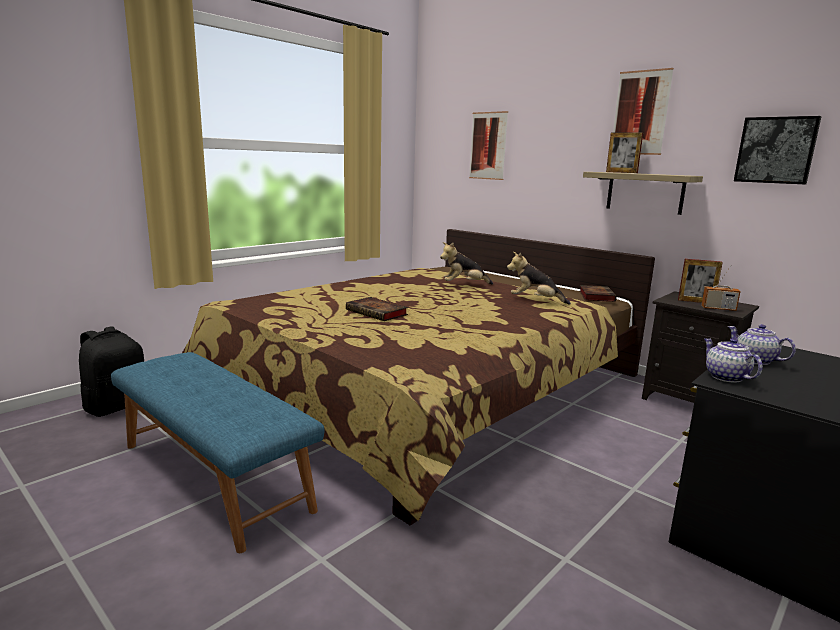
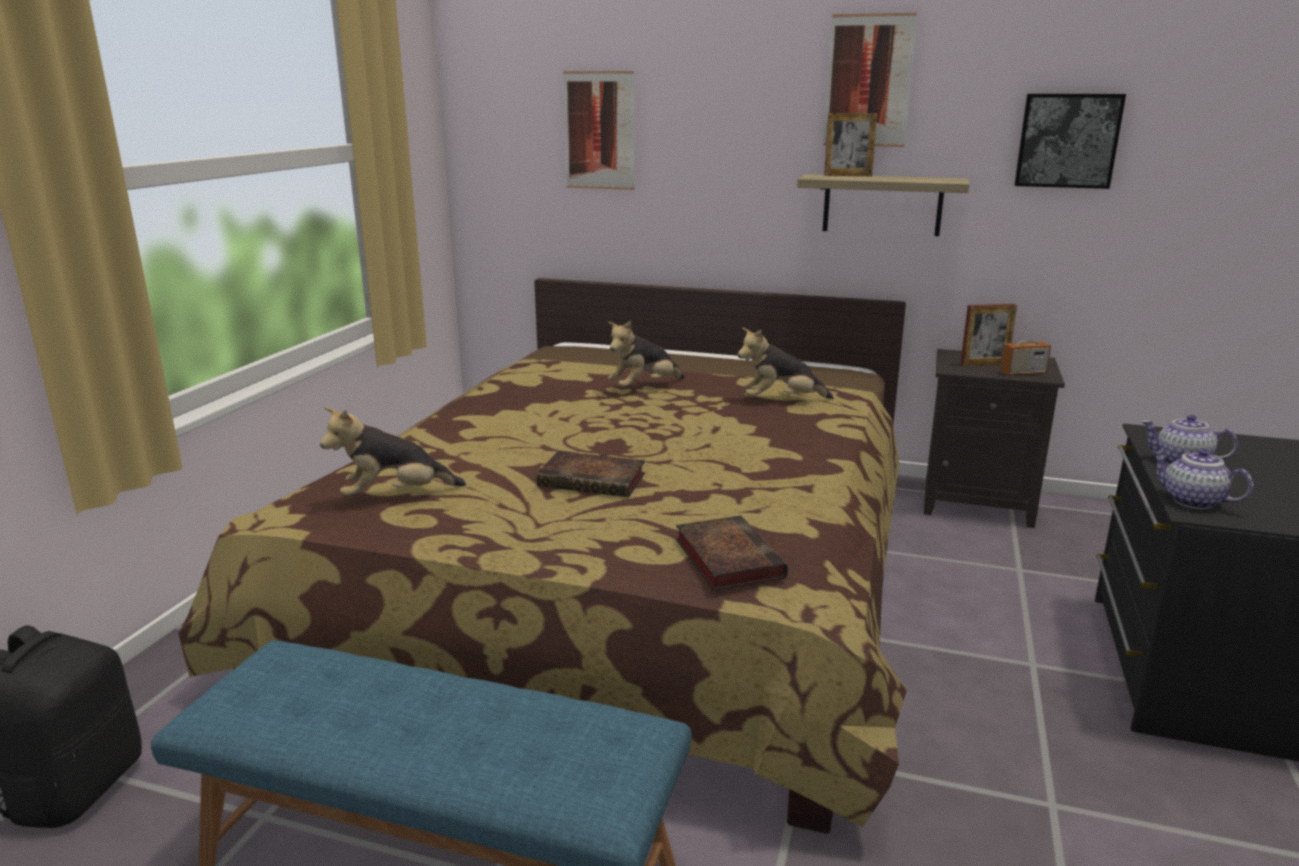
camera: 25 degrees left, 5 degrees up
(280, 303) = (394, 496): none -> plush toy
(595, 296) = (835, 372): book -> book (726, 558)

